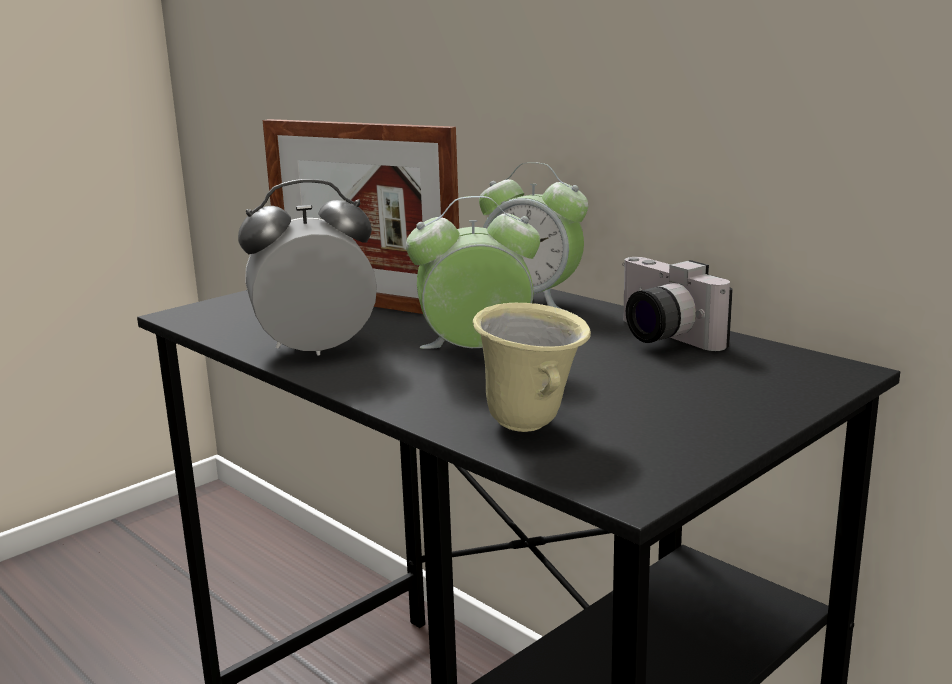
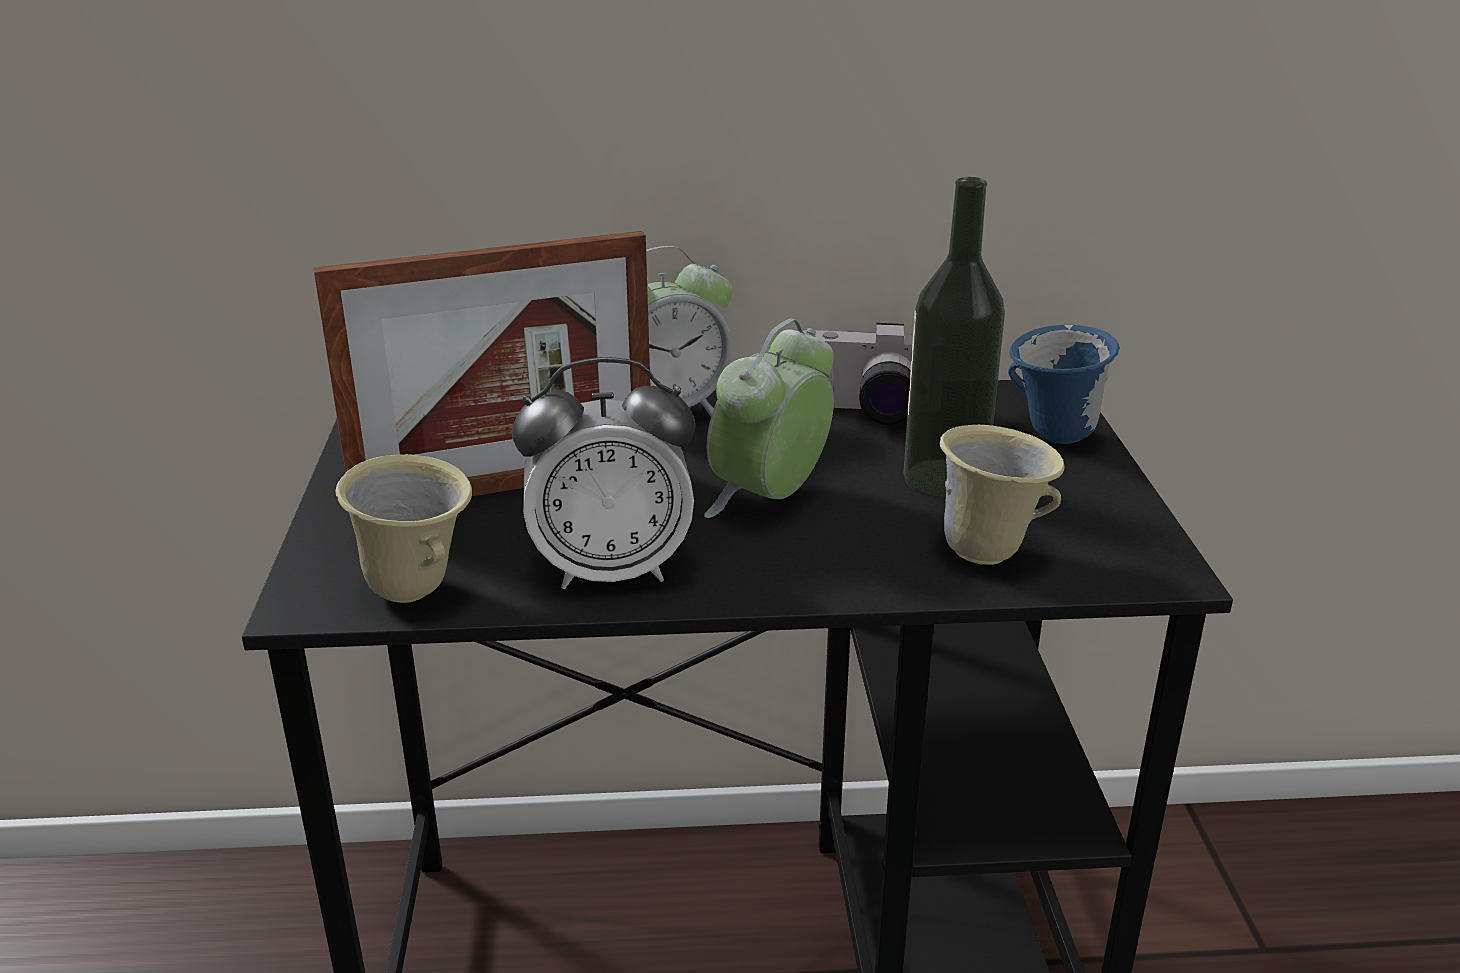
camera: 50 degrees left, 10 degrees up
(225, 326) = (418, 591): none -> beige mug
(316, 349) = (611, 570): alarm clock -> alarm clock turned 120 degrees counterclockwise
(612, 383) = (944, 479): none -> bottle
(766, 392) = (1052, 437): none -> blue mug

